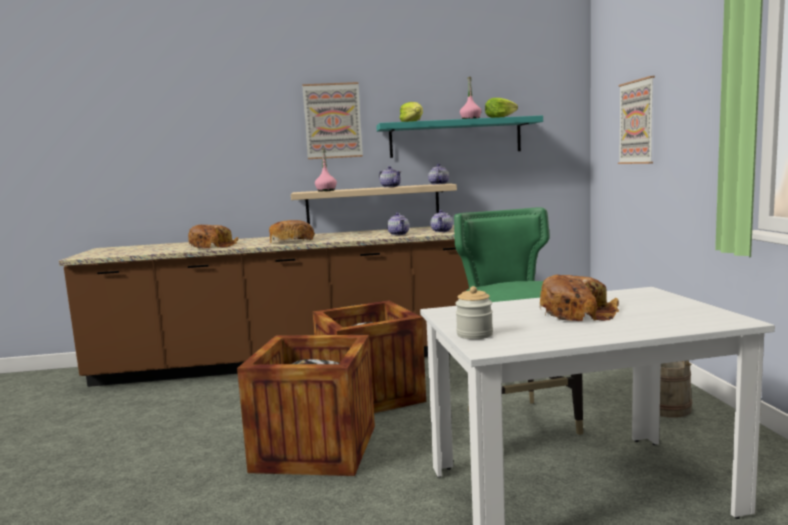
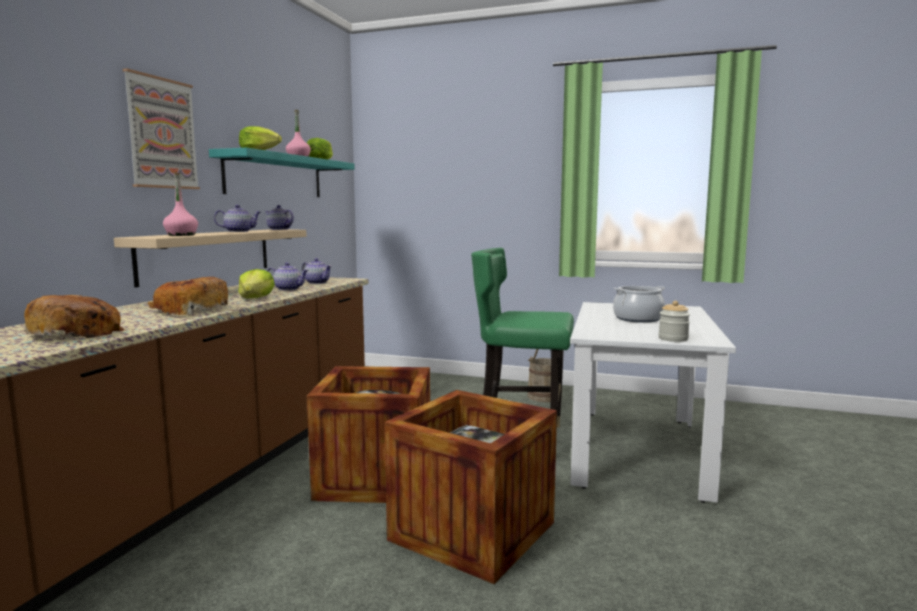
camera: 65 degrees left, 0 degrees up
(349, 238) = (256, 298): none -> lettuce
(577, 313) = (638, 319): bread -> cooking pot
(637, 122) = (436, 180): picture -> none

